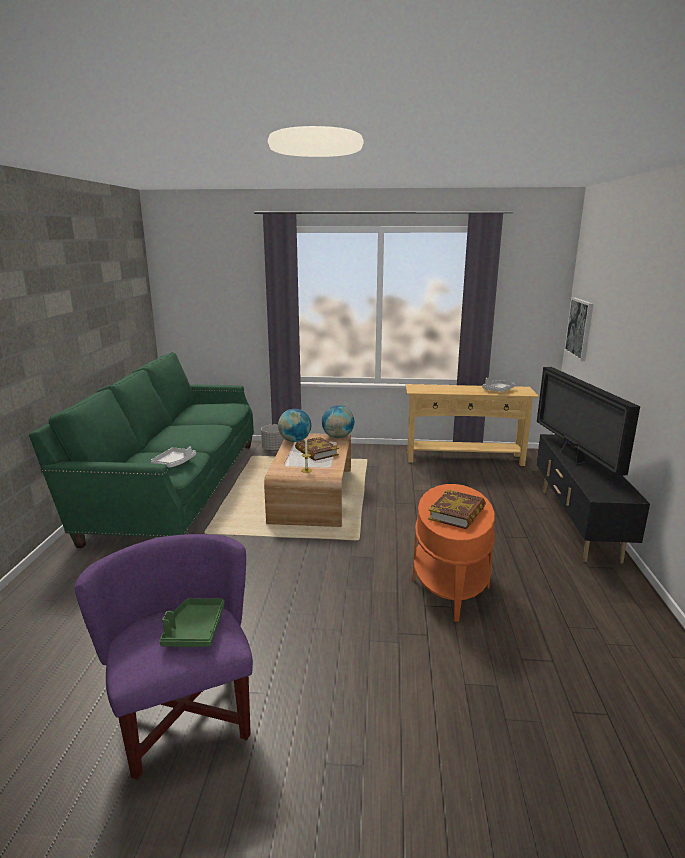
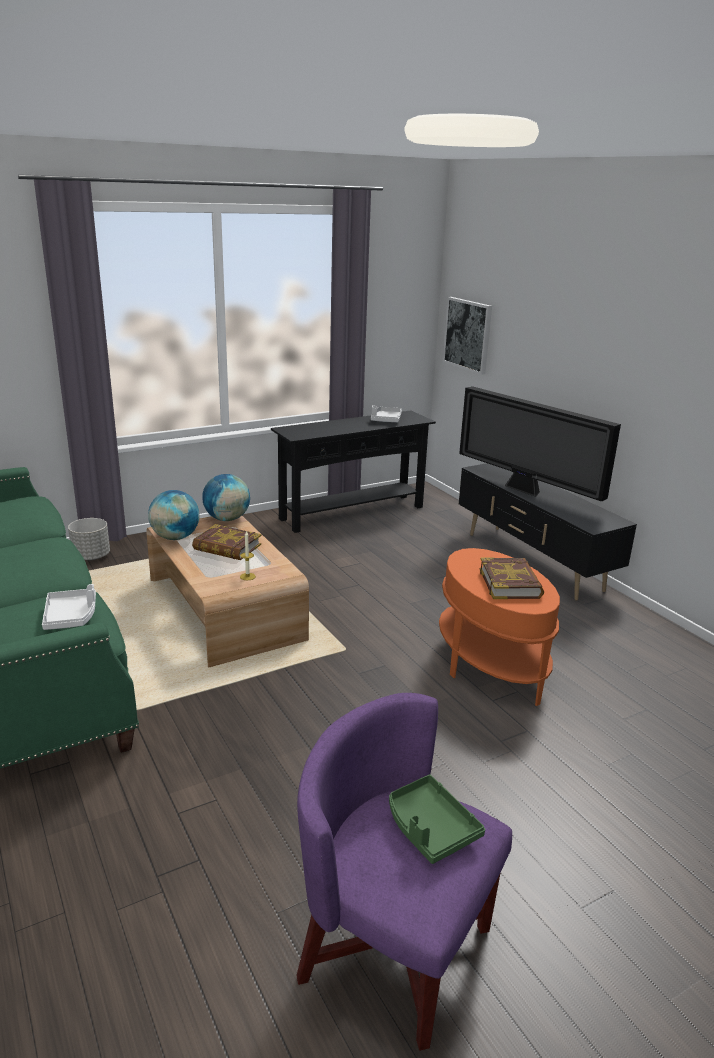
camera: 35 degrees left, 5 degrees up
(464, 458) = (352, 512): beige console table -> black console table

